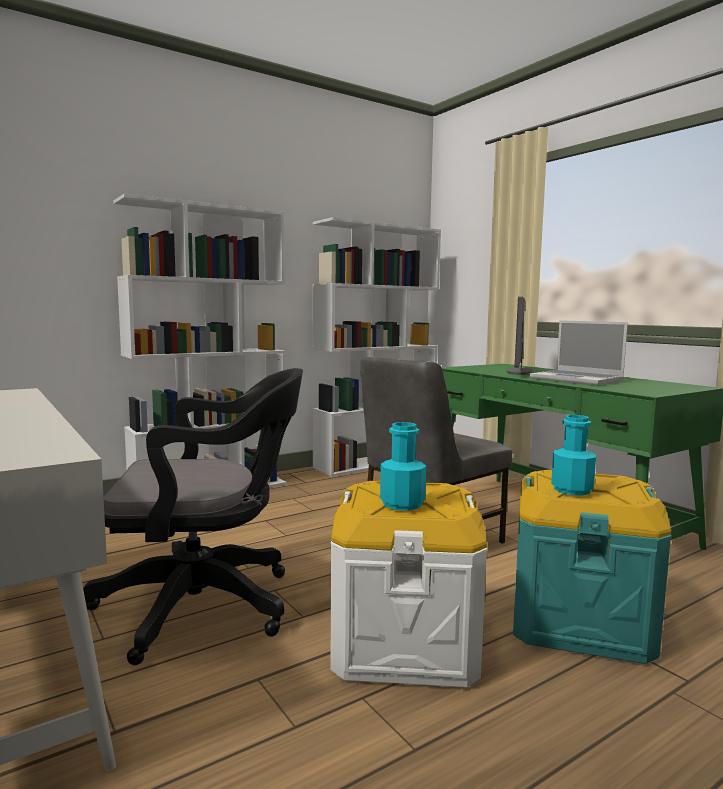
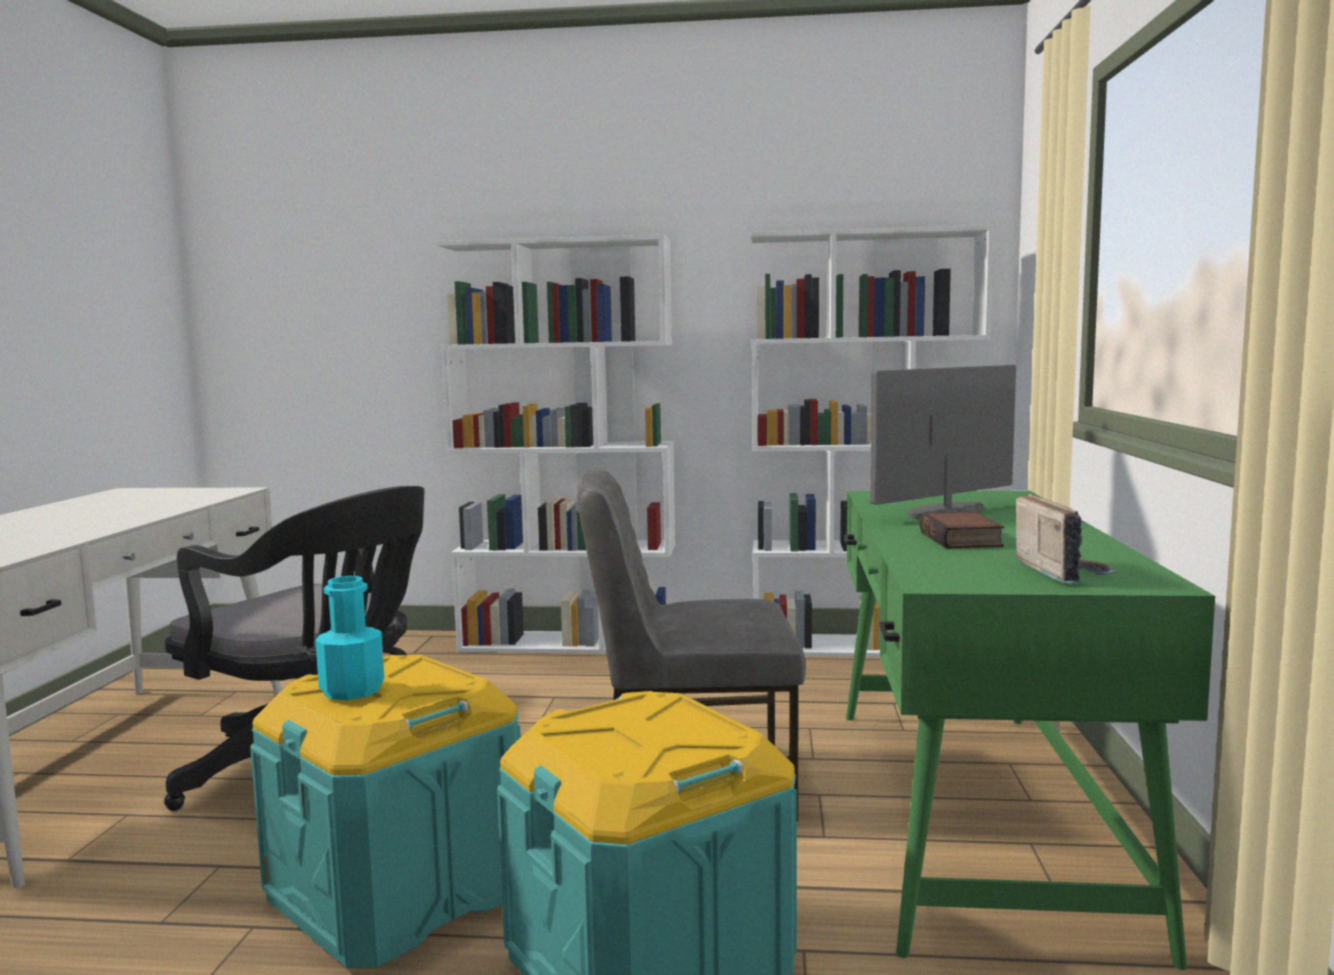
camera: 40 degrees right, 0 degrees up
(404, 643) = (398, 893): white storage box -> turquoise storage box
(572, 489) = (596, 729): turquoise bottle -> none
(577, 380) = (963, 540): laptop -> book
(658, 386) = (1060, 571): none -> radio

